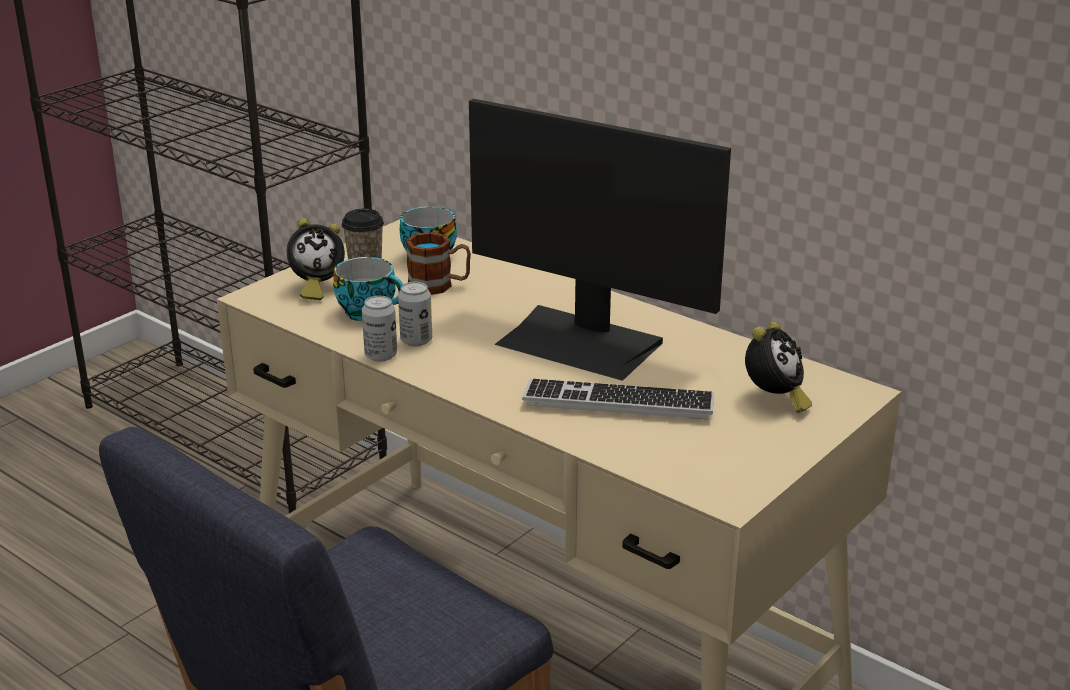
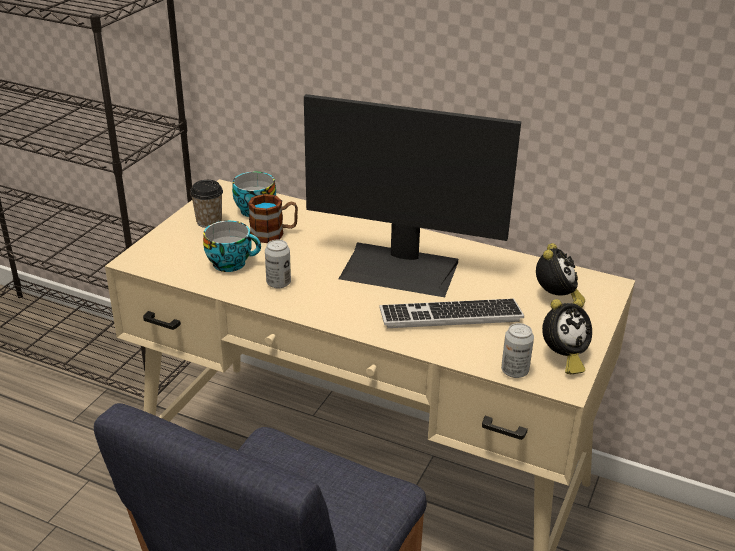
camera: 15 degrees left, 5 degrees up
(316, 288) = (180, 247): alarm clock -> alarm clock (562, 358)
(381, 355) = (257, 299): can -> can (514, 371)

